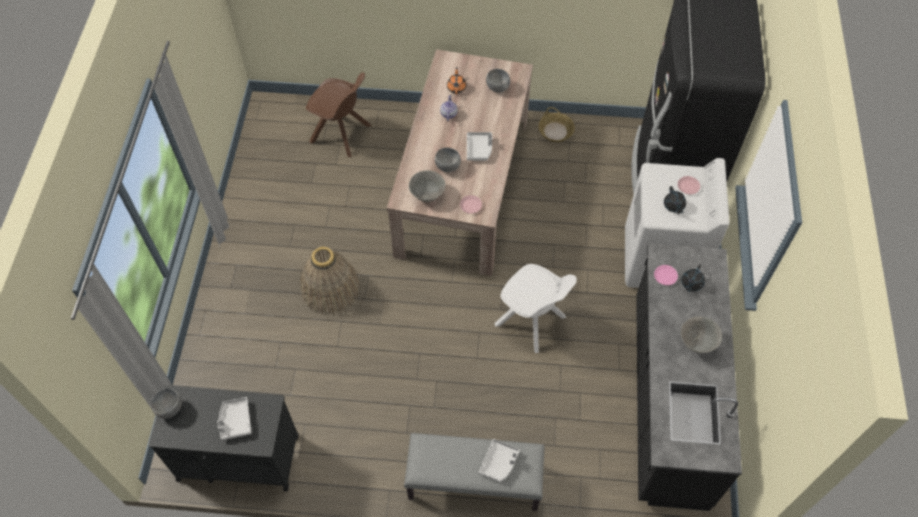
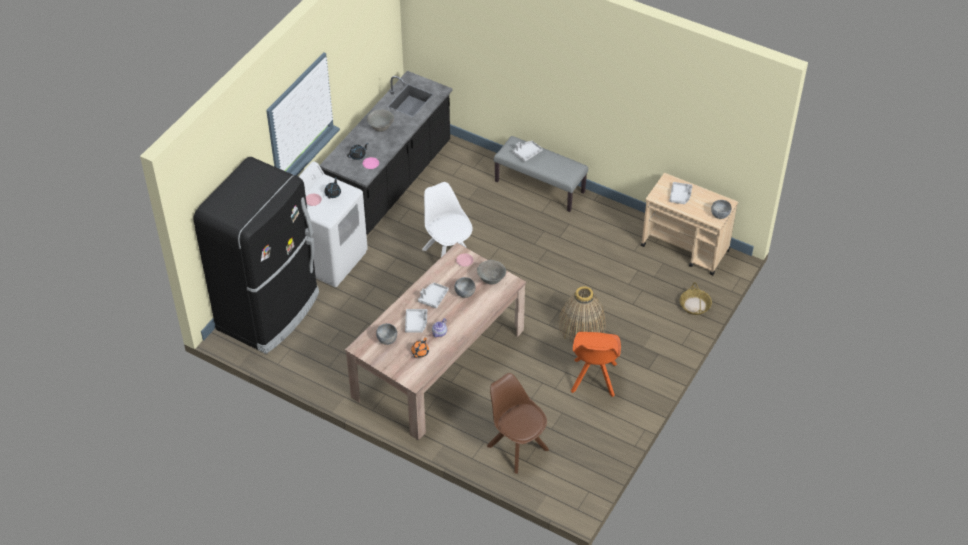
camera: 155 degrees left, 10 degrees down
(237, 457) = (685, 248): black cart -> beige cart
(292, 230) = (593, 379): none -> orange chair
(479, 115) = (416, 323): none -> grey tray
(556, 131) = (332, 379): basket -> basket (694, 305)

